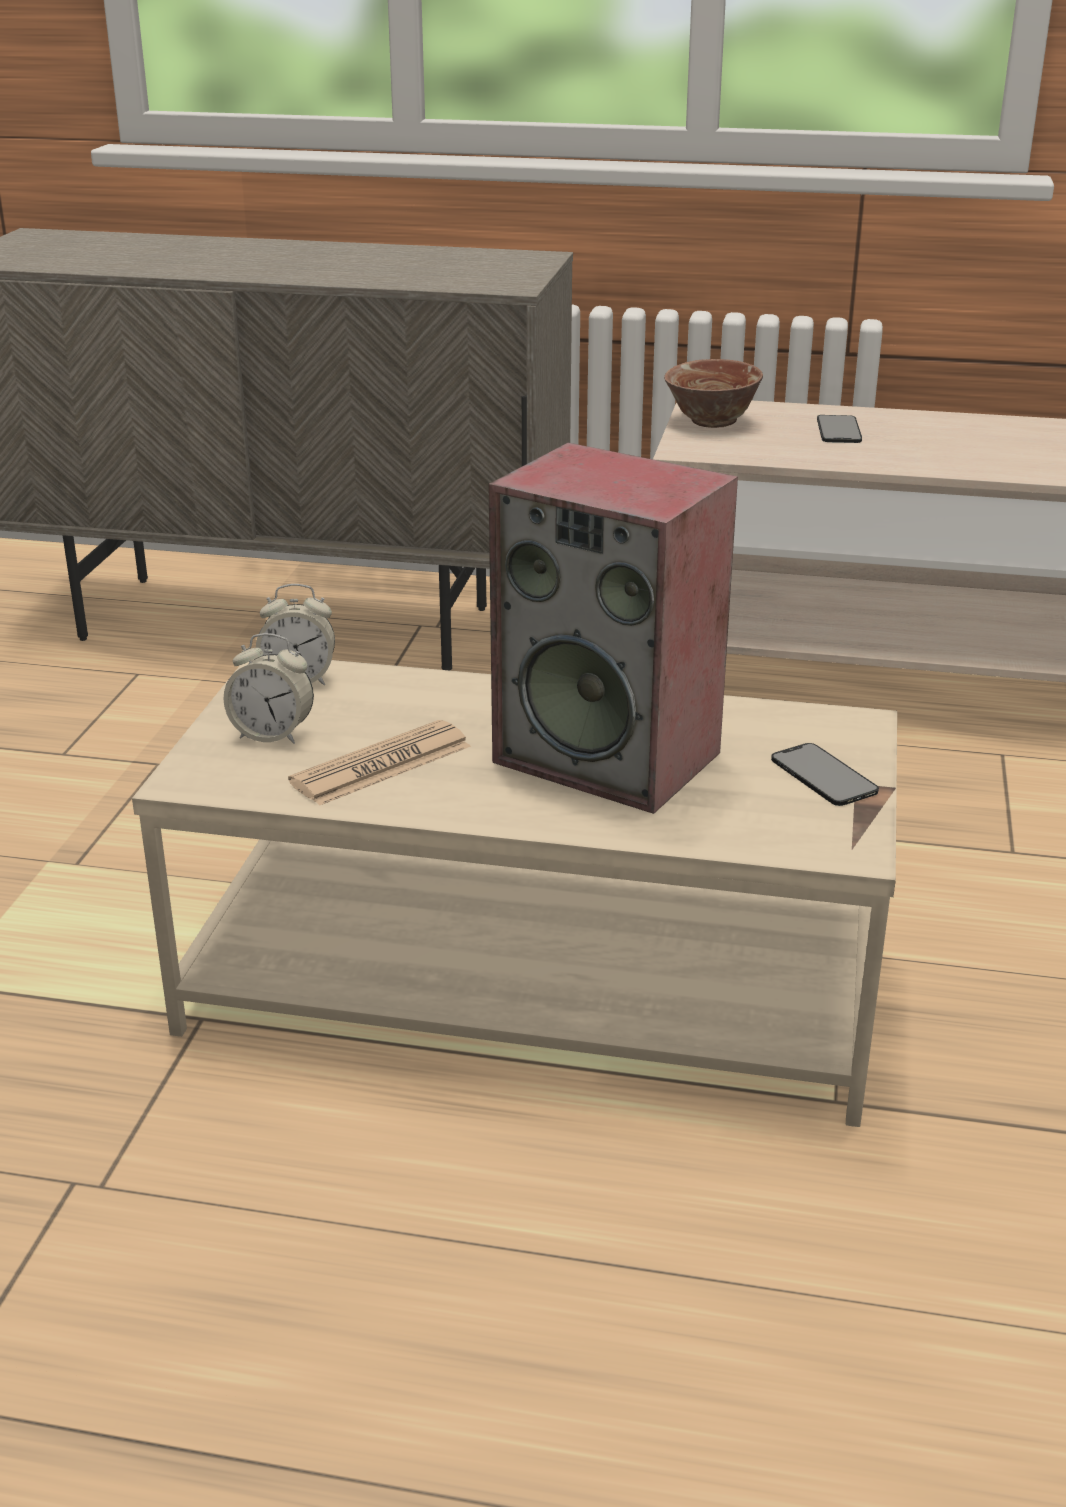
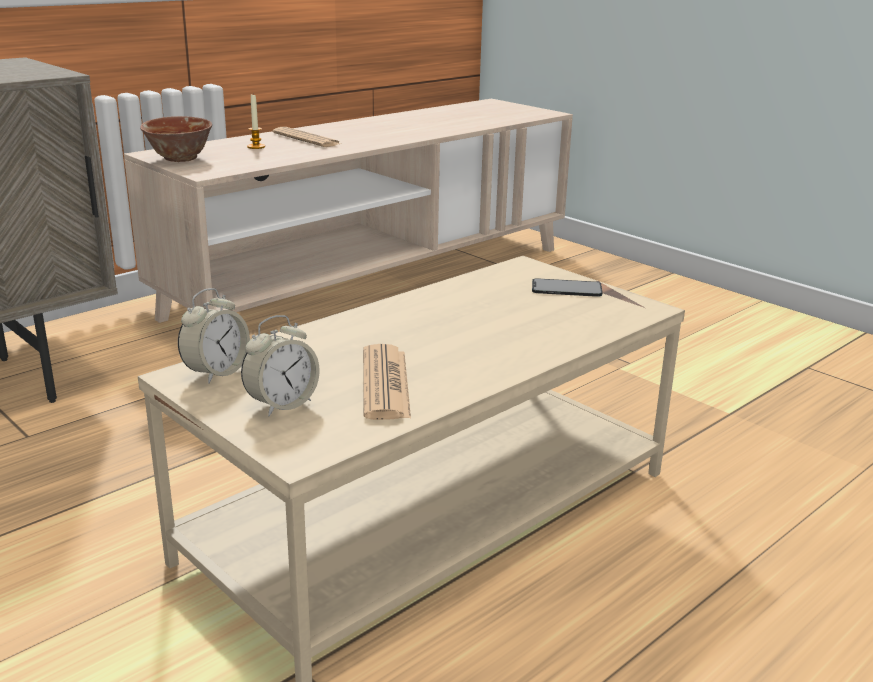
camera: 55 degrees left, 5 degrees down
(611, 757) = (475, 323): speaker -> none
(838, 430) = (256, 147): phone -> candle
(934, 436) = (306, 139): none -> newspaper

